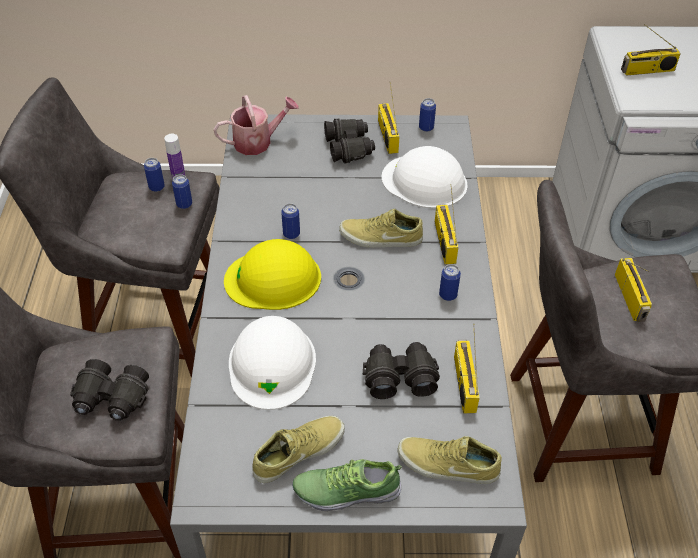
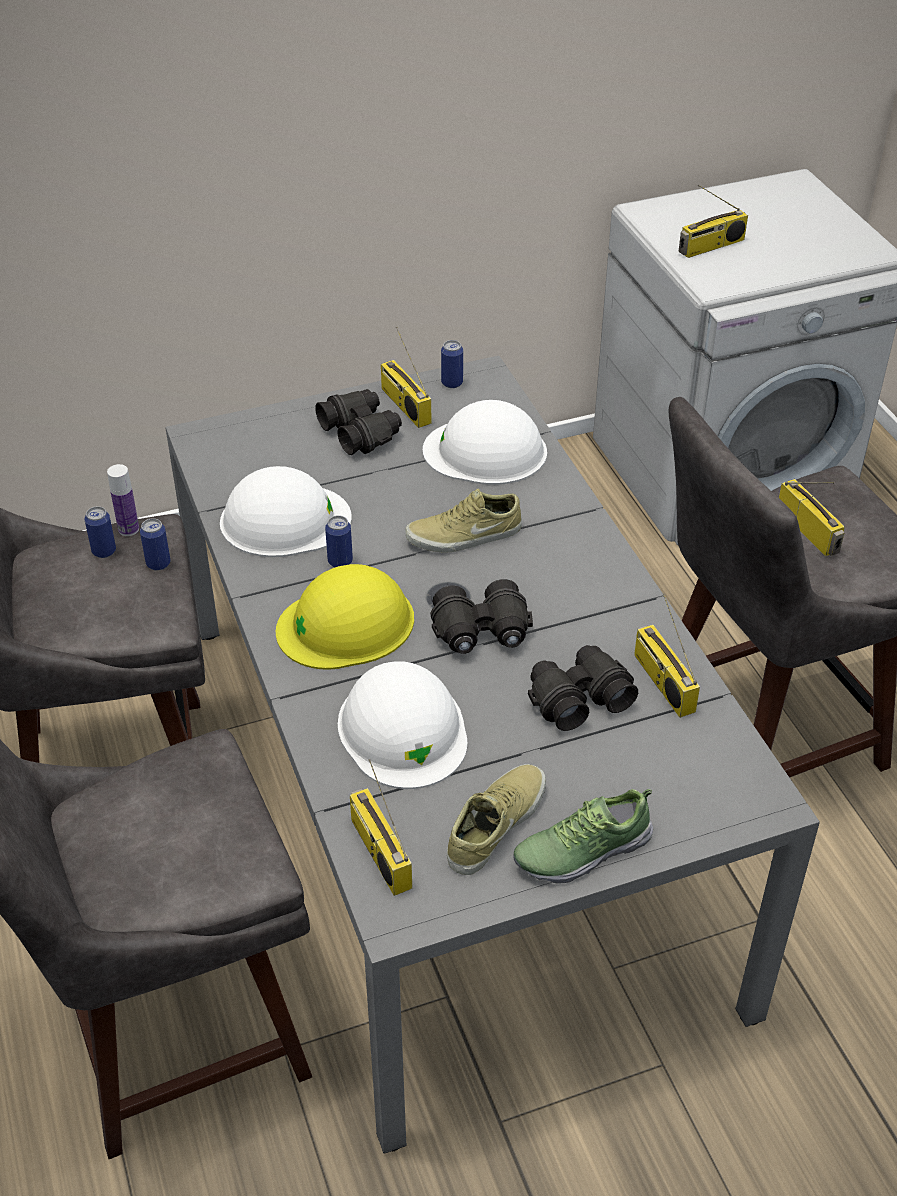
camera: 20 degrees left, 5 degrees down
(111, 399) = (195, 842): black binoculars -> black binoculars (482, 633)
(258, 142) = (226, 454): watering can -> none
(270, 196) = (284, 520): none -> white hard hat
(443, 241) = (549, 519): radio -> radio (378, 852)
(447, 465) = (692, 783): beige shoe -> none
(448, 295) = (588, 583): can -> none

